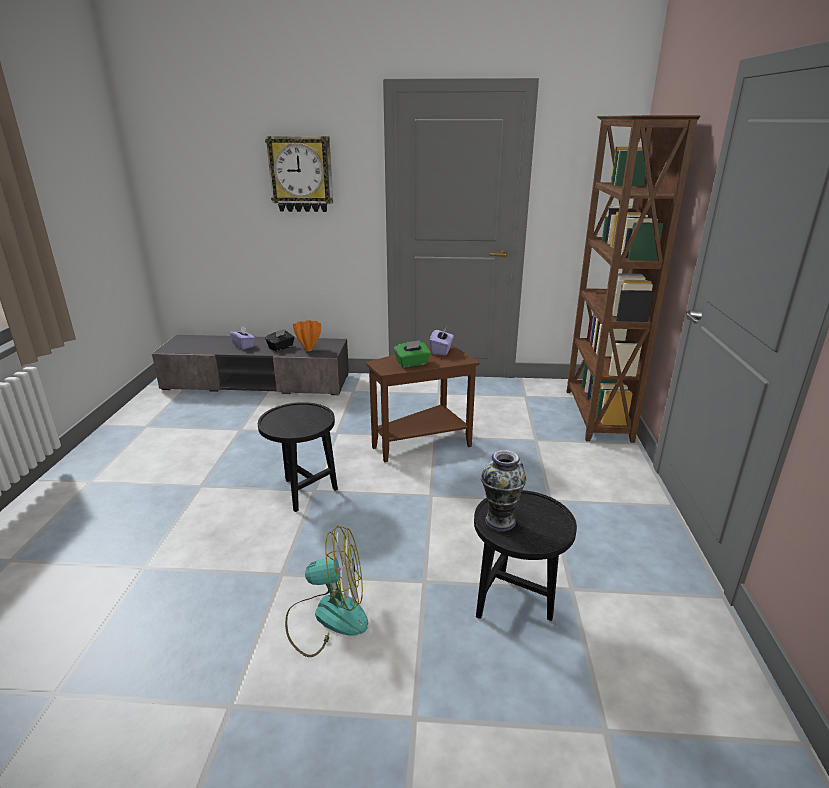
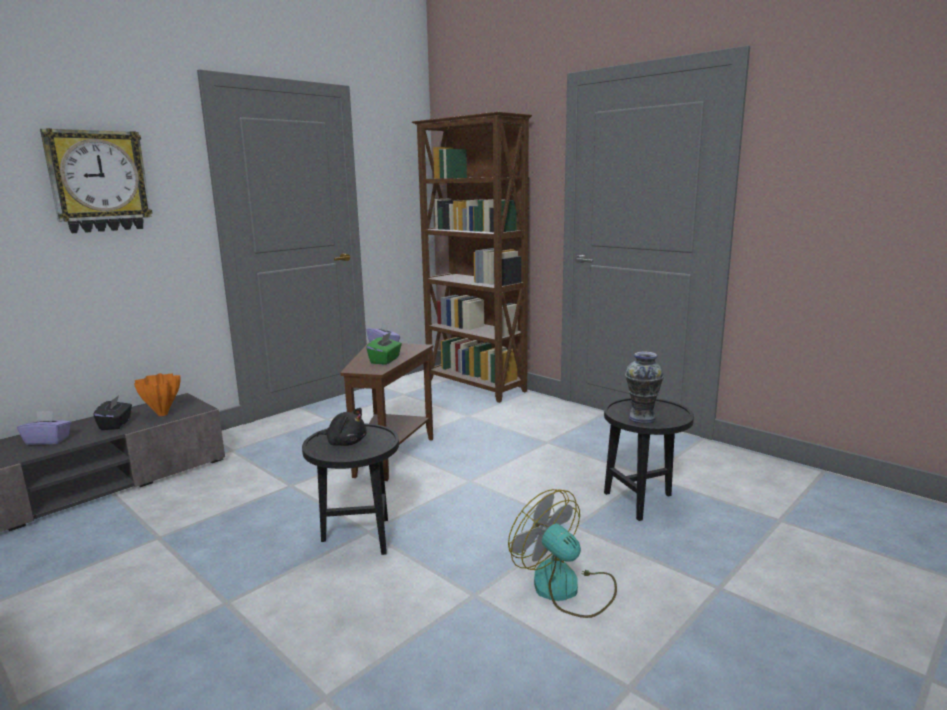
camera: 50 degrees left, 10 degrees down
(293, 418) = (345, 443): none -> black plush toy
(327, 617) = (566, 589): fan -> fan turned 75 degrees counterclockwise

